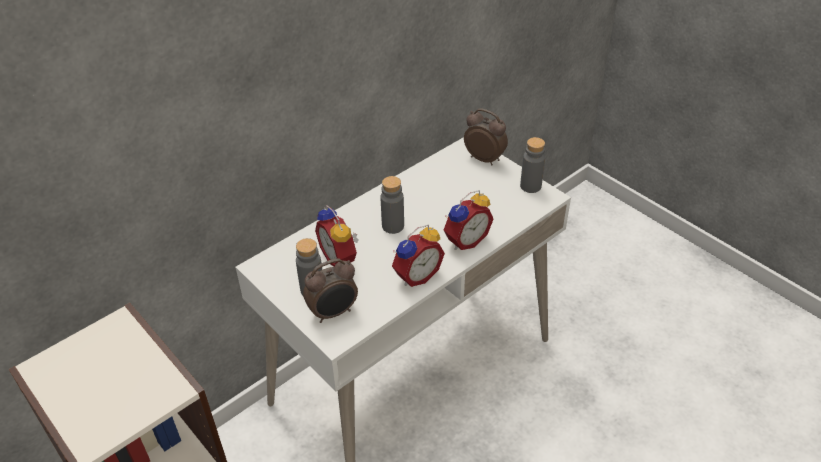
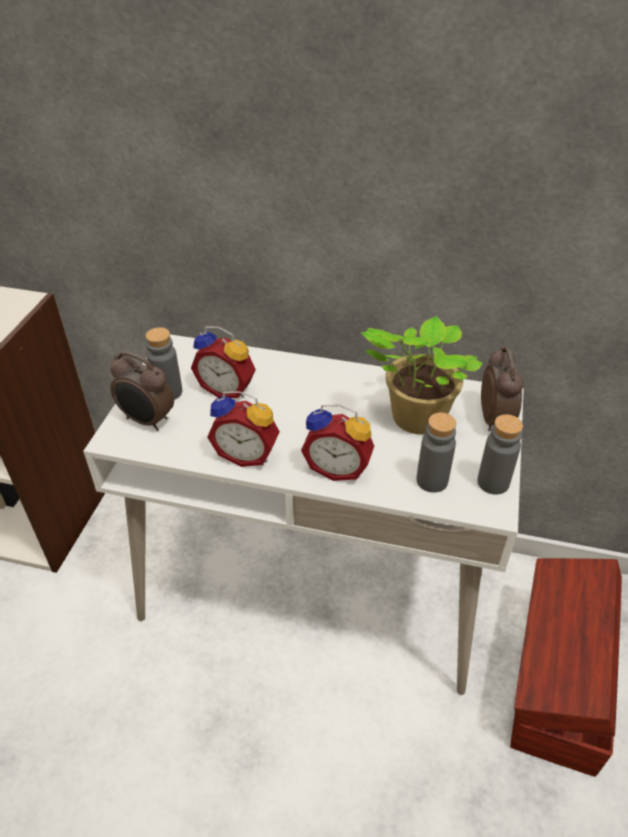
camera: 55 degrees right, 0 degrees up
(340, 257) = (228, 389): alarm clock -> alarm clock turned 90 degrees counterclockwise
(393, 226) = (307, 402): grey bottle -> grey bottle (432, 480)
(453, 188) = (414, 419): none -> potted plant
(569, 293) = (557, 681): none -> brown storage box

